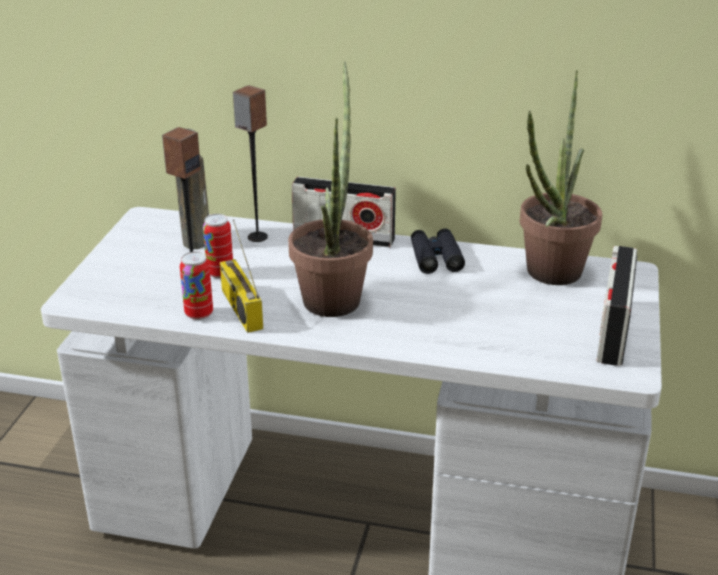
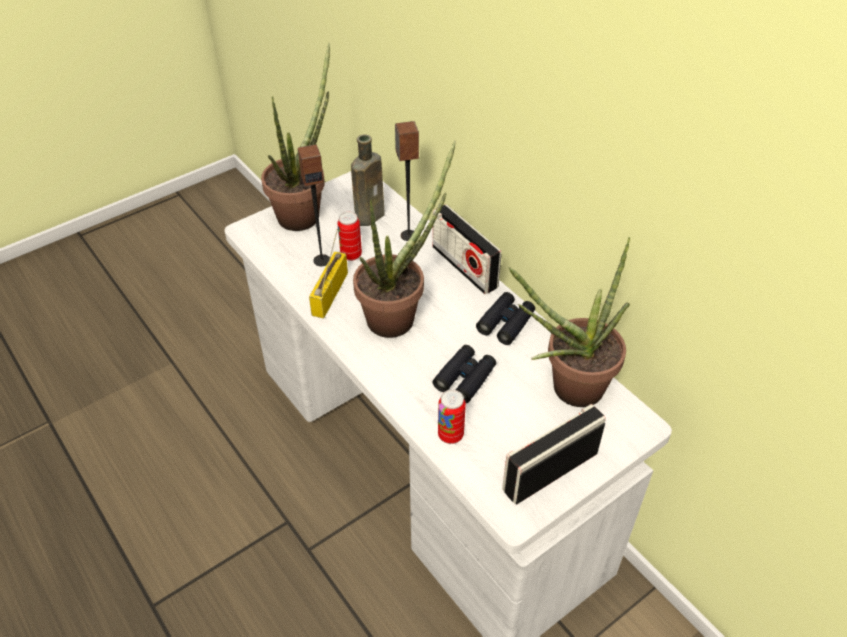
camera: 40 degrees right, 15 degrees up
(119, 262) = (304, 212): none -> potted plant
(199, 314) = (302, 282): can -> can (450, 435)
(457, 308) = (465, 378): none -> black binoculars

